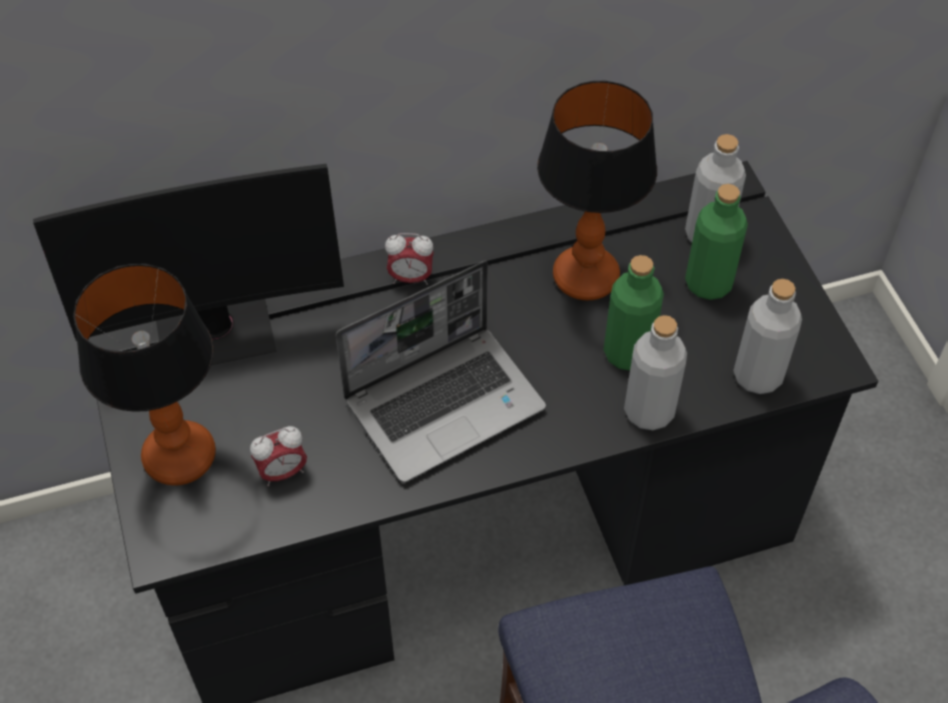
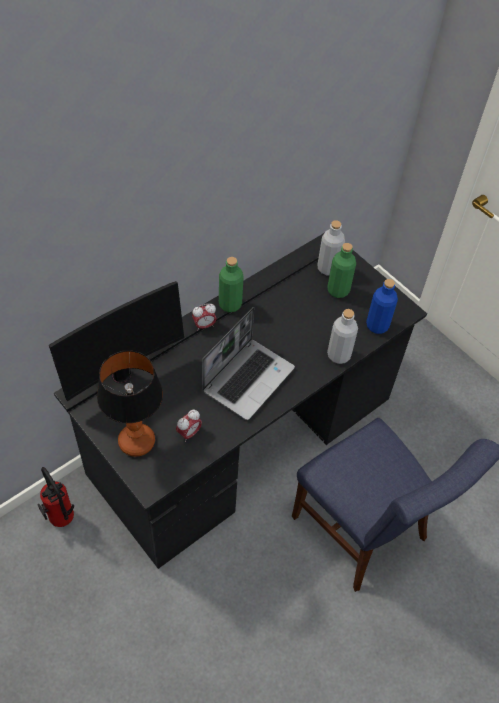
camera: 25 degrees left, 0 degrees up
(86, 570) = (62, 522): none -> fire extinguisher
(585, 279) = (283, 303): table lamp -> none
(628, 353) = (318, 332): green bottle -> green bottle (230, 304)
(757, 375) = (377, 325): grey bottle -> blue bottle

